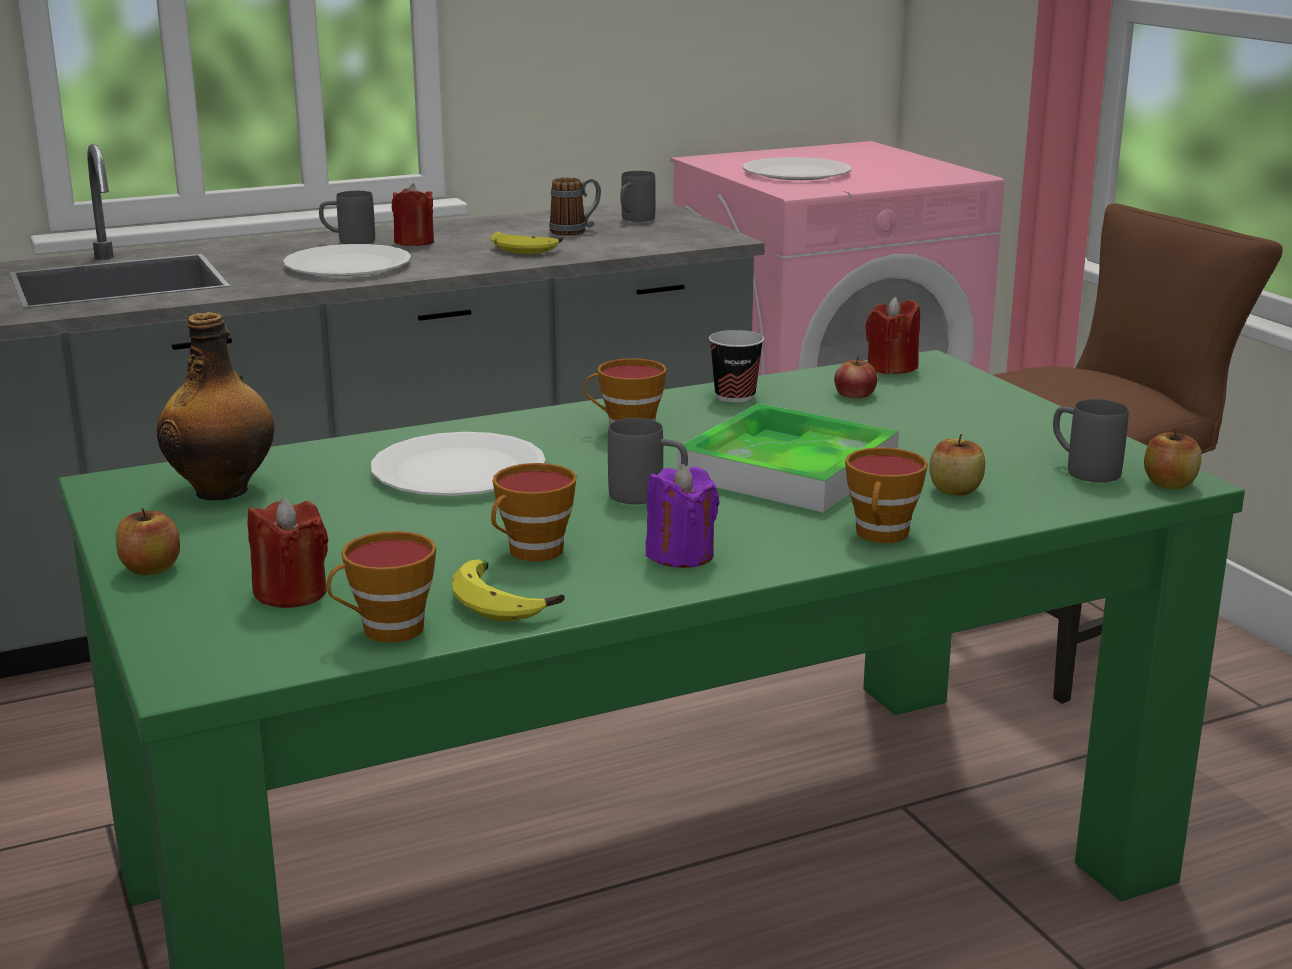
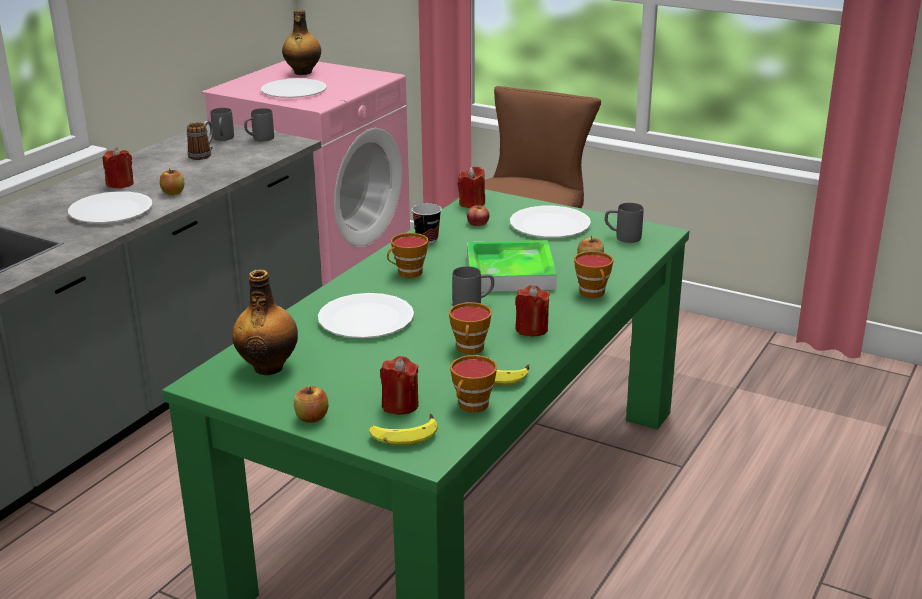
camera: 35 degrees left, 5 degrees up
(348, 241) = (76, 193): grey mug -> grey mug (259, 139)
(526, 248) = (197, 174): banana -> banana (404, 434)
(680, 555) = (531, 329): purple candle -> red candle
(850, 157) = (302, 72): none -> bottle
(976, 423) = (550, 225): none -> white plate
(1169, 484) = (661, 235): apple -> apple (173, 193)

